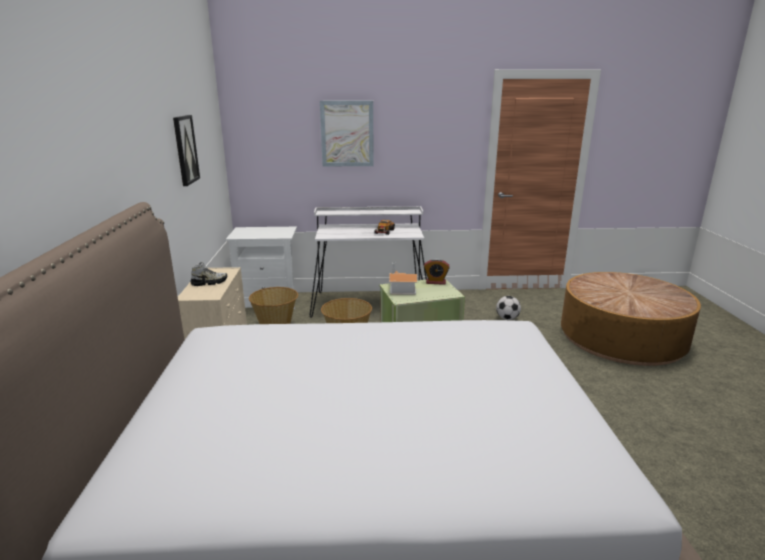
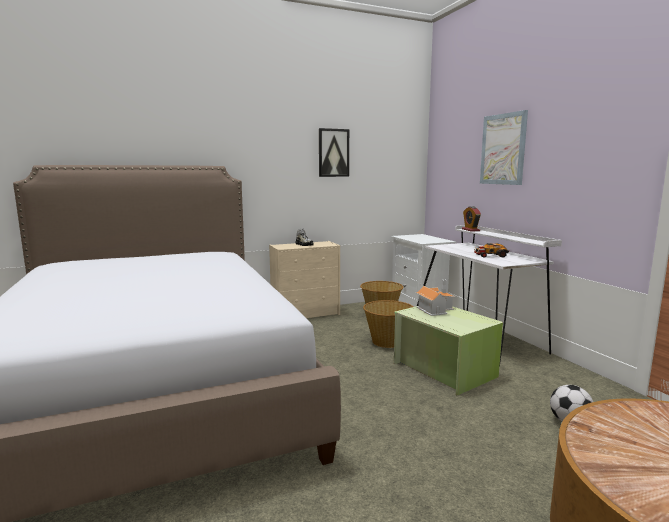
camera: 70 degrees right, 10 degrees down
(435, 282) = (481, 320): alarm clock -> alarm clock (470, 230)

